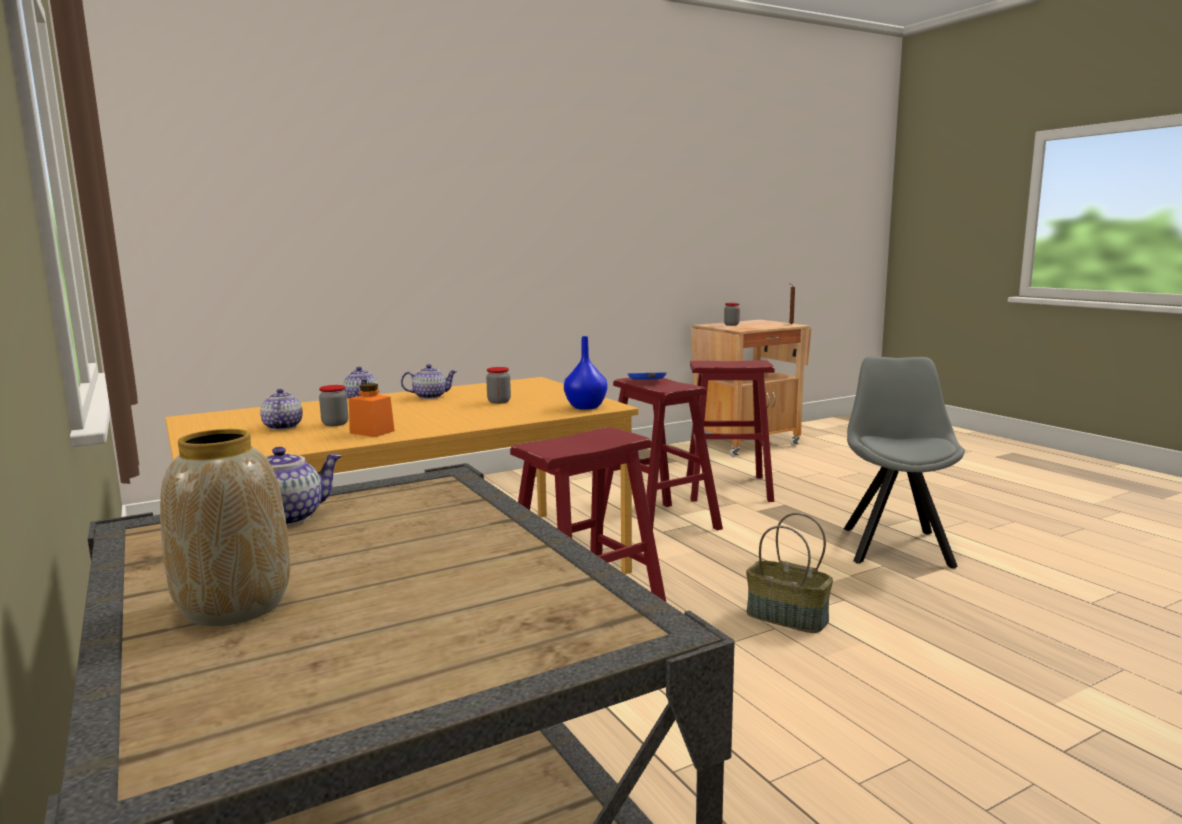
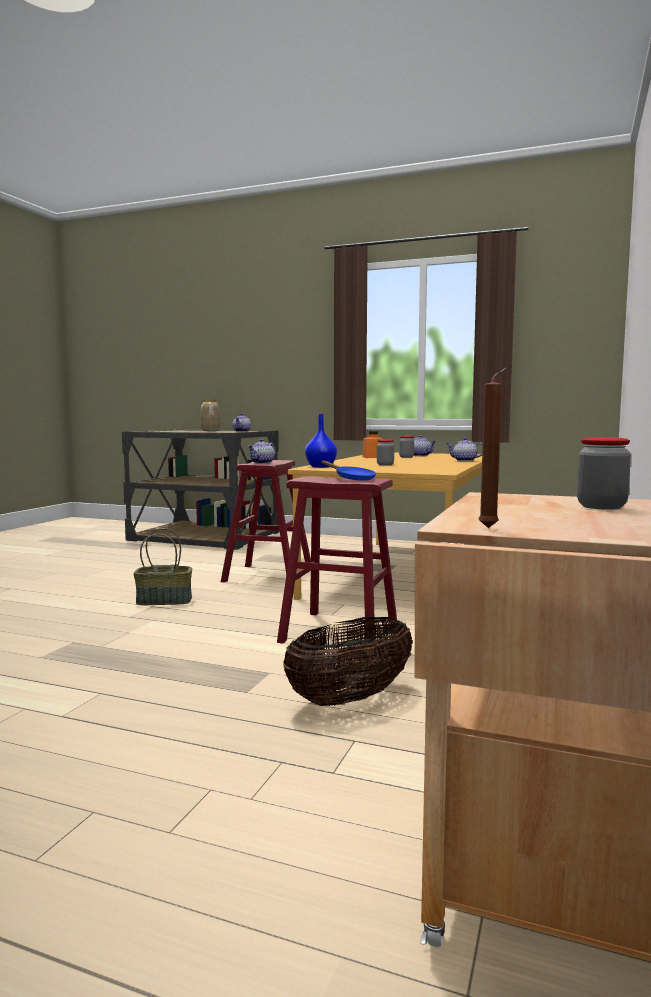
camera: 140 degrees right, 5 degrees down
(430, 396) = (439, 463): teapot -> teapot (262, 463)
(728, 488) = (350, 699): red stool -> basket
(895, 547) = (88, 667): grey chair -> none

